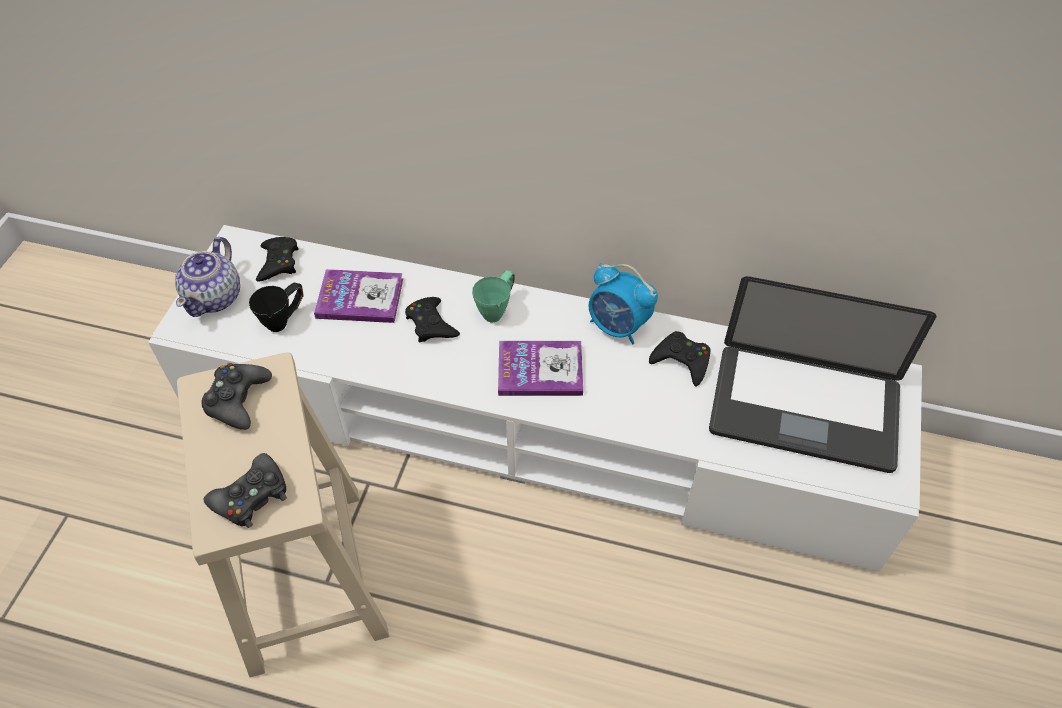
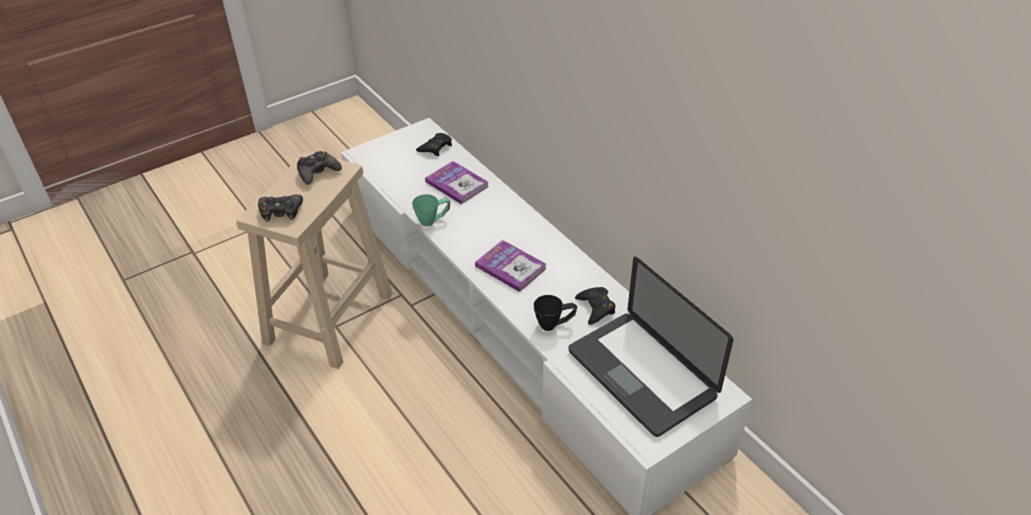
camera: 40 degrees right, 10 degrees down
(215, 297) = (390, 148): teapot -> none
(284, 319) = (410, 174): black mug -> black mug (554, 325)
(431, 324) = (478, 215): black game controller -> none
(497, 309) = (521, 226): green mug -> green mug (433, 221)
(618, 327) = (579, 271): alarm clock -> none

